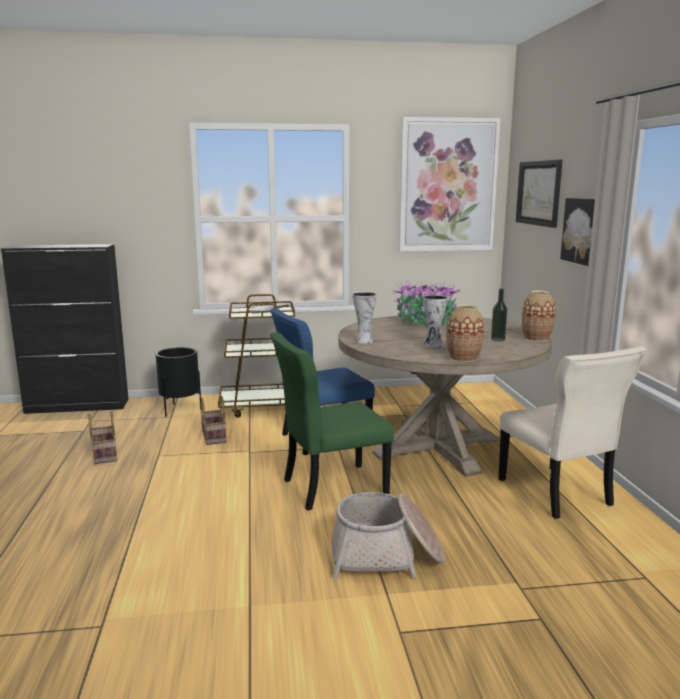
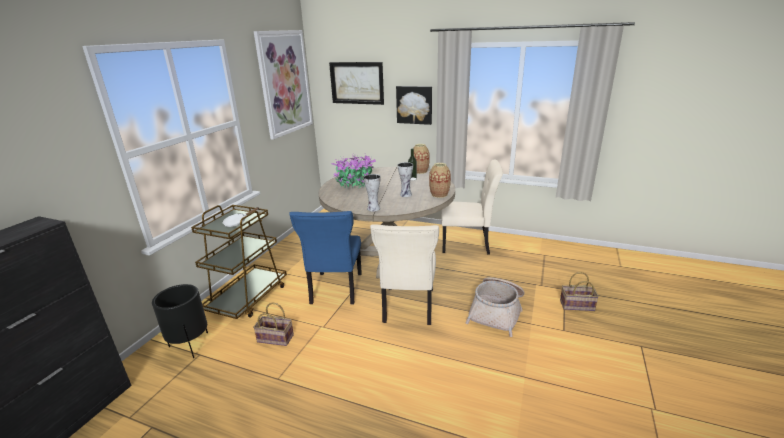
camera: 60 degrees left, 10 degrees up
(104, 455) = (236, 417): basket -> basket (576, 306)
(330, 487) = (408, 307): green chair -> beige chair

